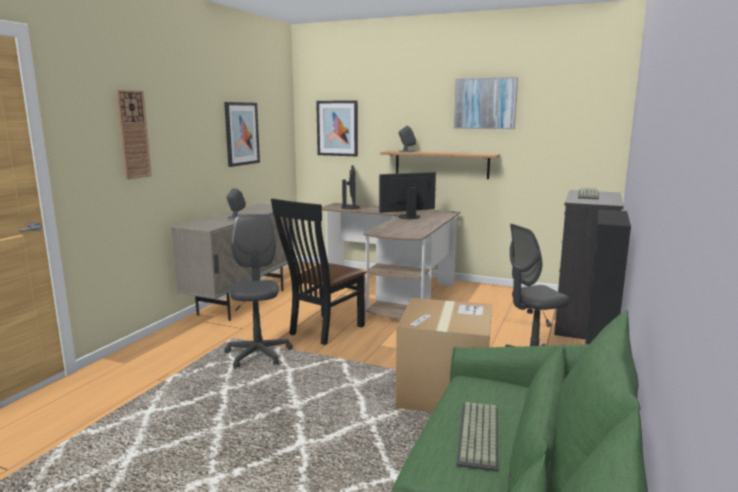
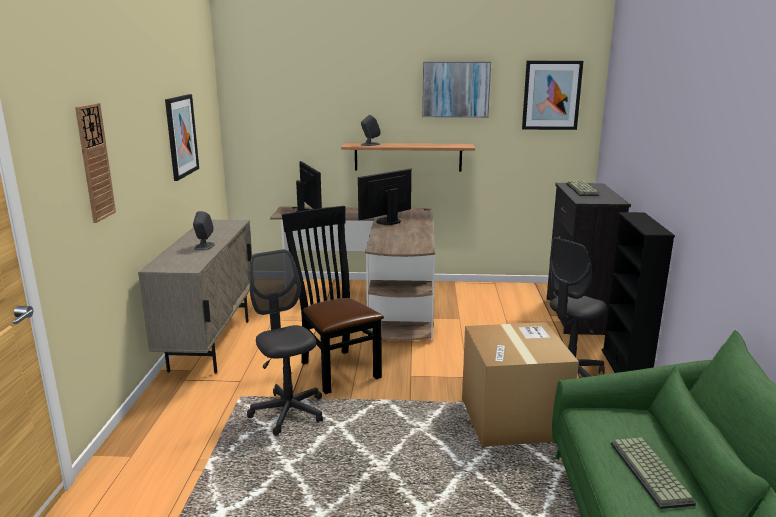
camera: 20 degrees left, 5 degrees up
(323, 330) = (336, 368): black chair -> black chair turned 135 degrees clockwise
(337, 128) = (278, 117): picture -> picture (551, 95)

